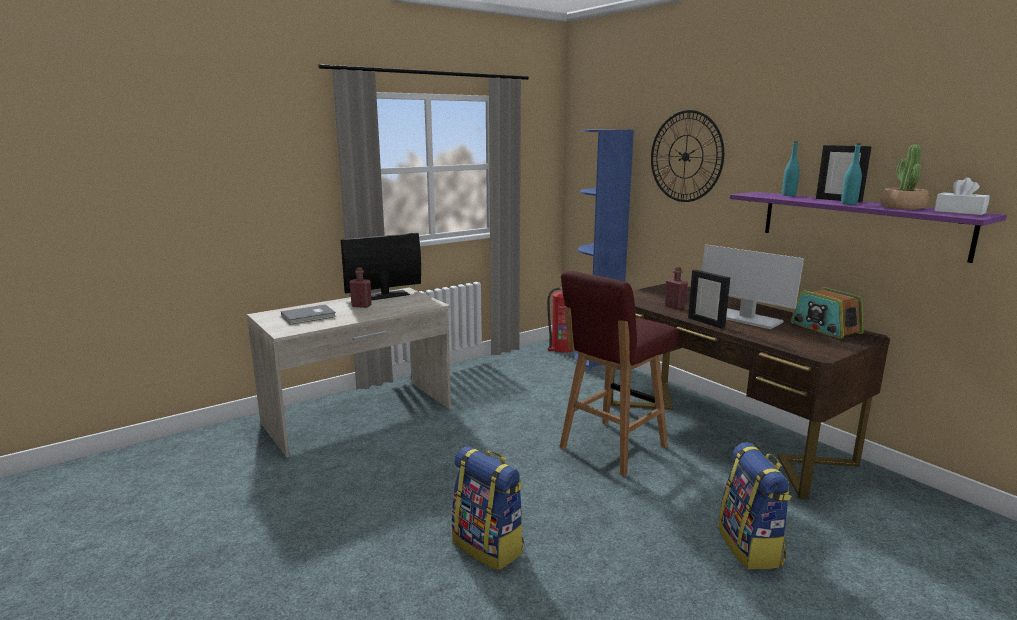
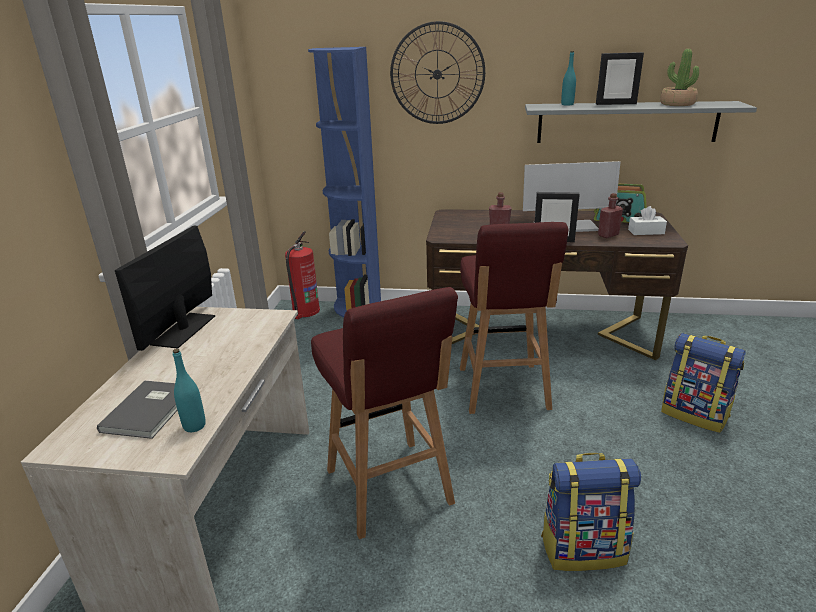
camera: 45 degrees left, 10 degrees up
(361, 306) = (189, 359): red bottle -> red bottle (608, 235)
(441, 454) = (389, 489): none -> red stool
(848, 204) = (640, 106): turquoise bottle -> turquoise bottle (194, 426)
(859, 223) = (626, 122): purple shelf -> grey shelf
(959, 212) = (717, 103): white tissue box -> white tissue box (646, 232)

